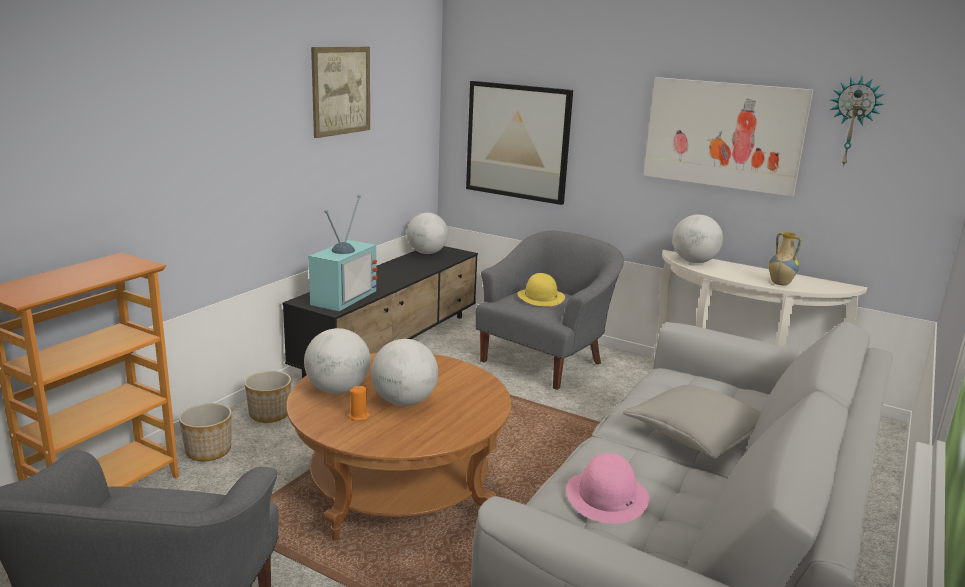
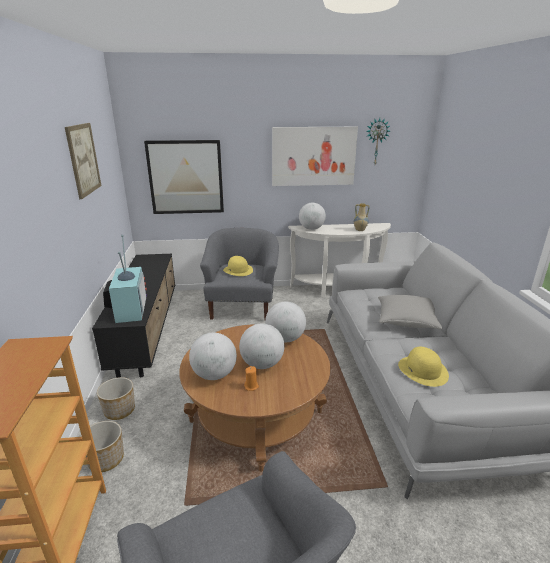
camera: 35 degrees left, 5 degrees up
(426, 253) = (141, 262): globe -> globe (285, 339)
(607, 496) = (423, 370): pink hat -> yellow hat

